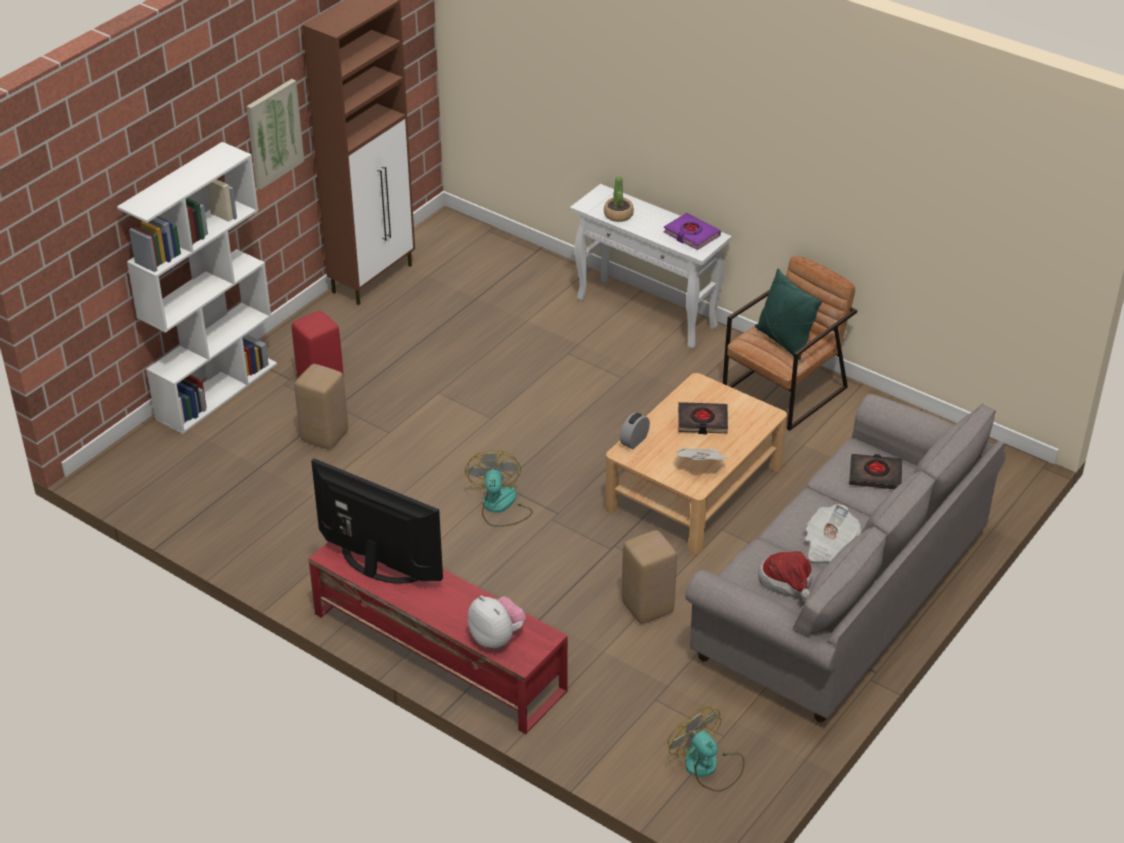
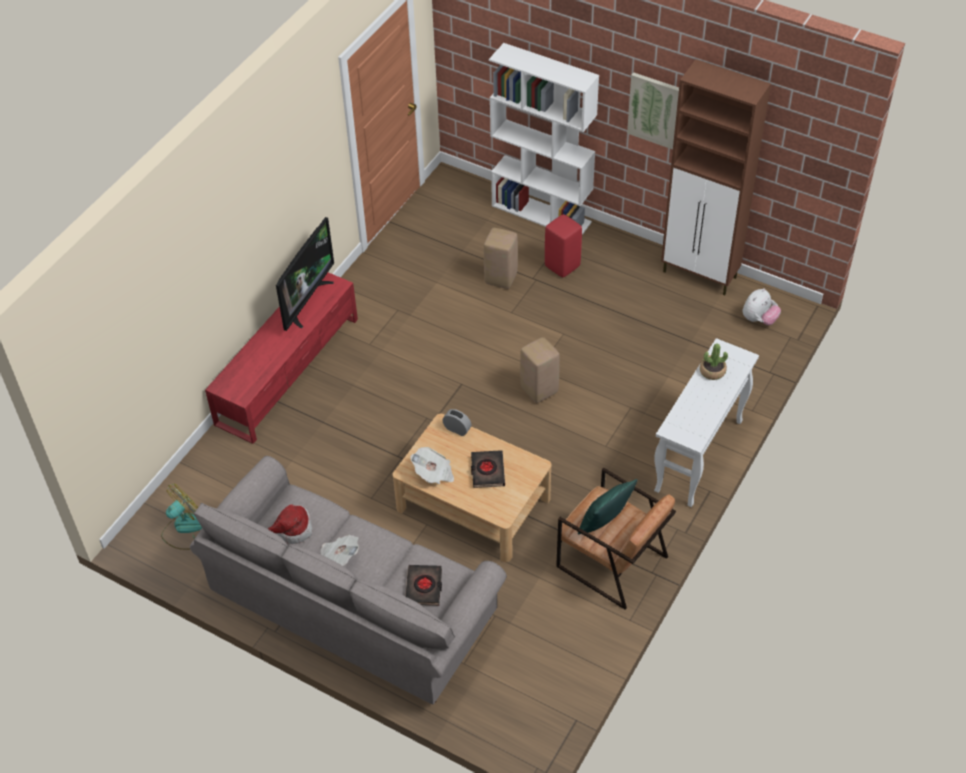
camera: 85 degrees right, 10 degrees up
(497, 638) = (241, 371): plush toy -> plush toy (759, 319)
(500, 507) = (436, 386): fan -> none
(647, 606) = (337, 483): beige stool -> beige stool (540, 390)
(691, 234) = (694, 423): purple book -> none

